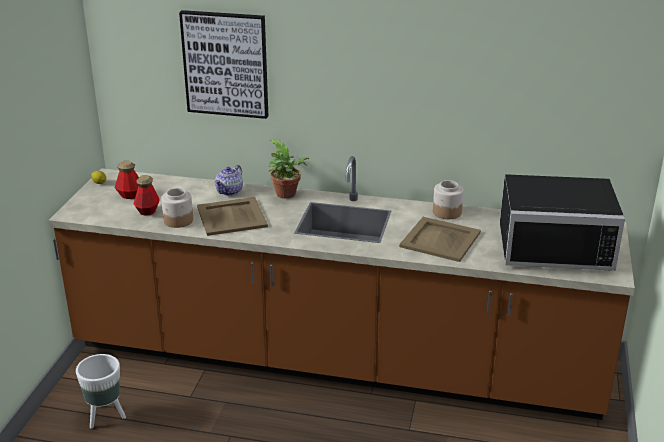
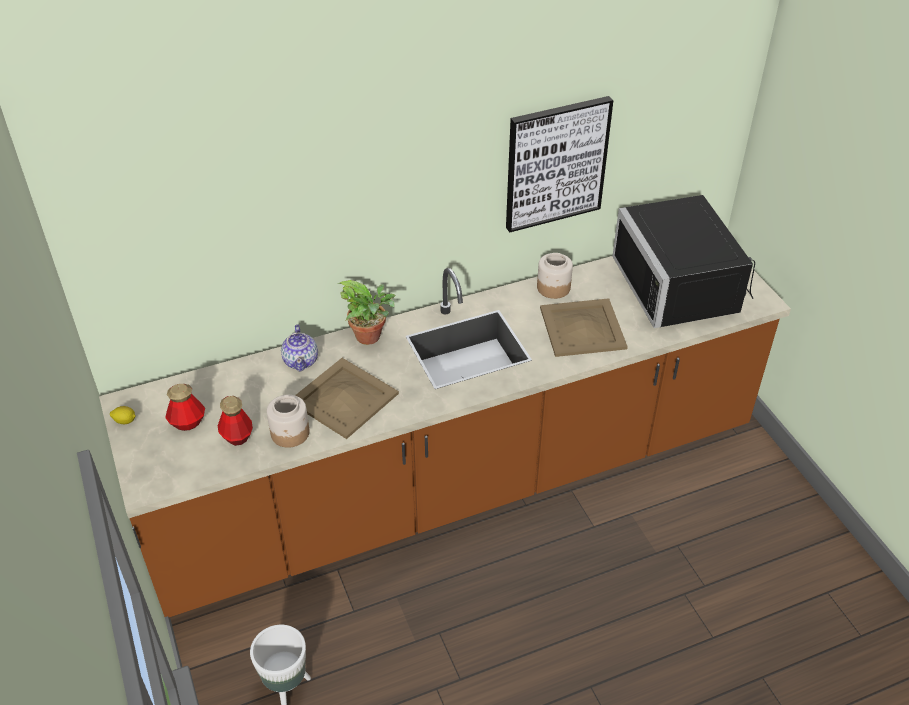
camera: 35 degrees left, 15 degrees up
(226, 64) = (263, 212): picture -> picture (555, 163)
(554, 244) = (683, 286): black microwave -> black microwave turned 105 degrees clockwise

